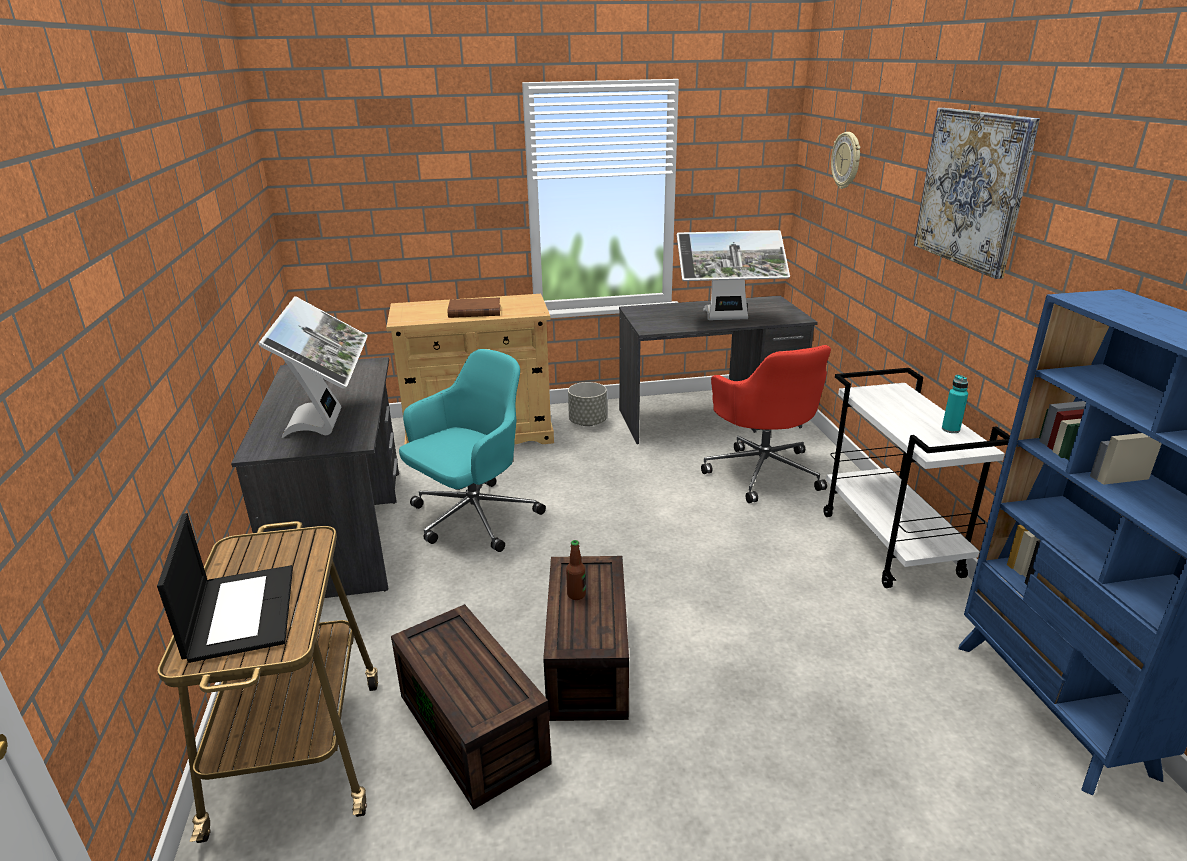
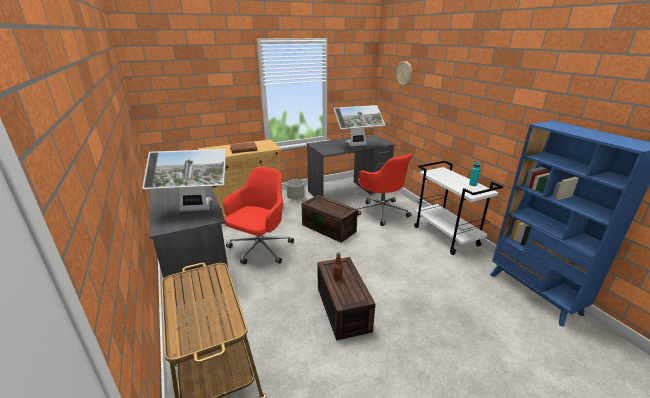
camera: 15 degrees left, 0 degrees up
(240, 612) = (197, 315): laptop -> none
(330, 423) = (194, 210): monitor -> monitor turned 105 degrees clockwise
(472, 518) = (260, 249): turquoise office chair -> red office chair
(476, 729) = (304, 351): brown storage box -> brown storage box (330, 228)
(972, 189) = (473, 83): picture -> none

